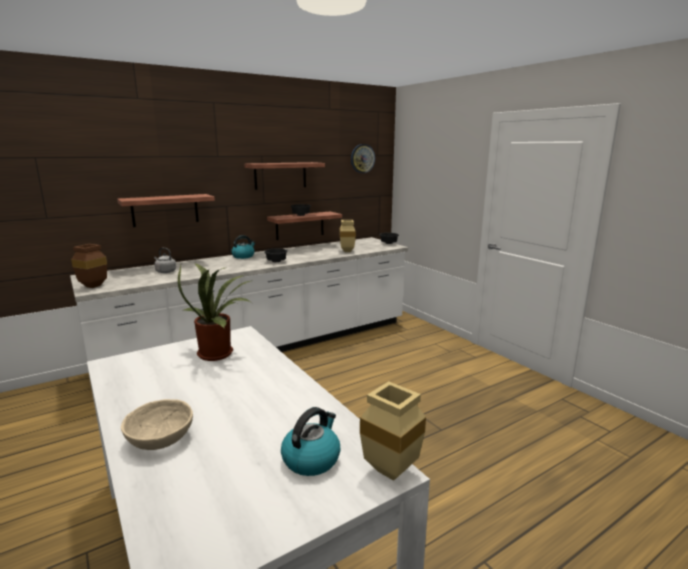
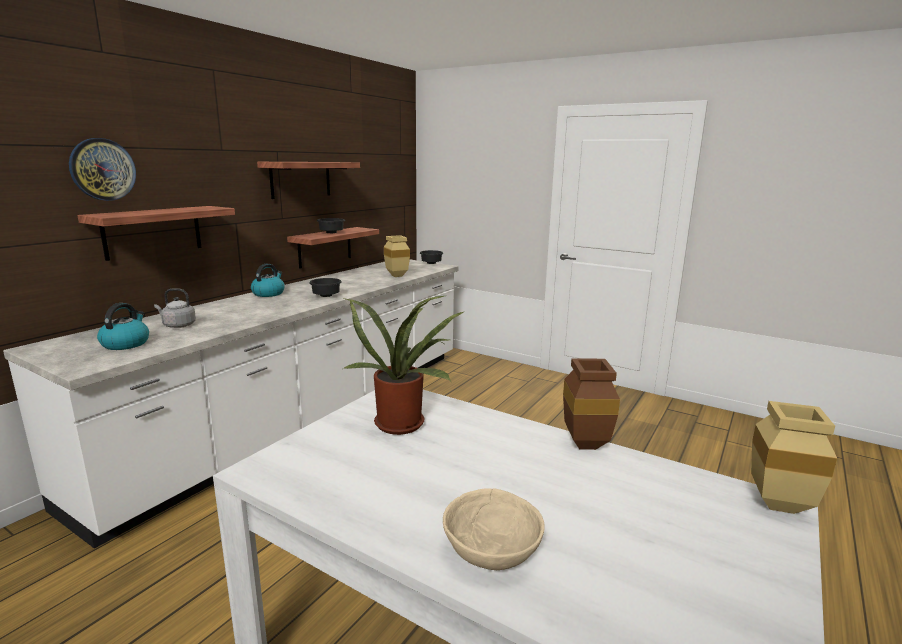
camera: 25 degrees left, 0 degrees up
(94, 286) = (81, 360): brown vase -> brown vase (582, 443)
(311, 459) = (692, 517): kettle -> kettle (126, 344)
(362, 158) = (387, 158): wall clock -> wall clock (102, 169)

